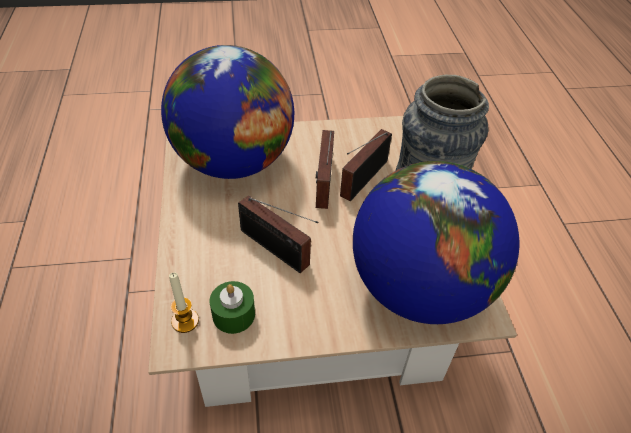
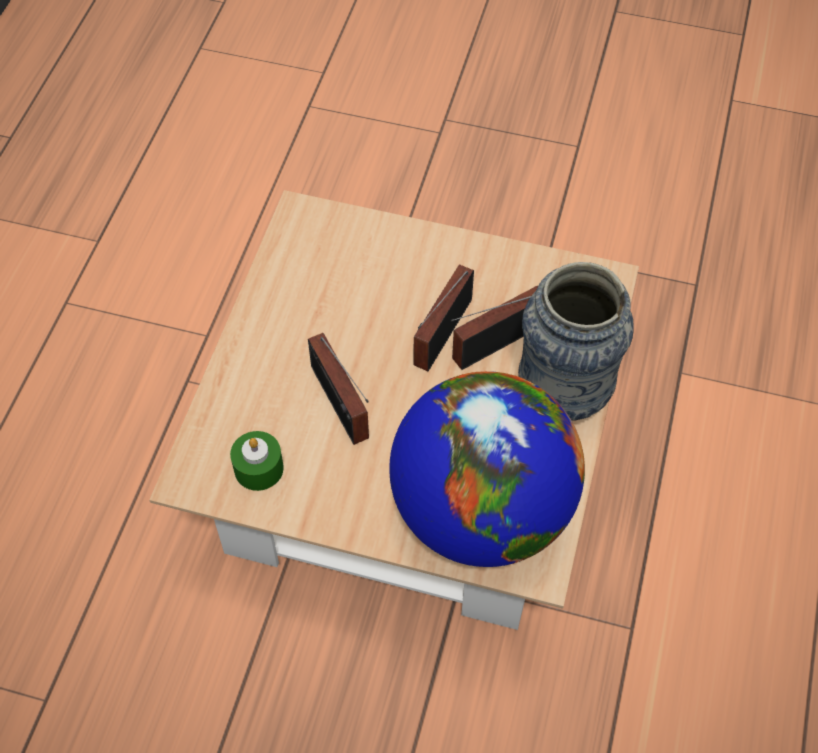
camera: 25 degrees right, 10 degrees up
(185, 321) = (205, 457): candle -> none
(233, 162) = (344, 267): globe -> none

